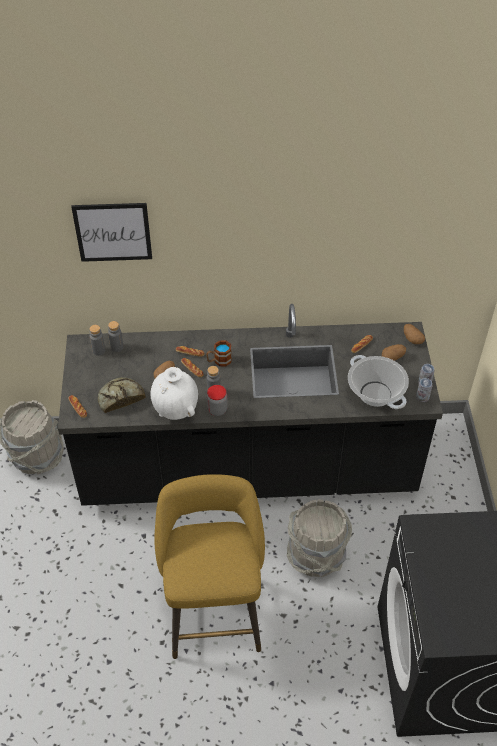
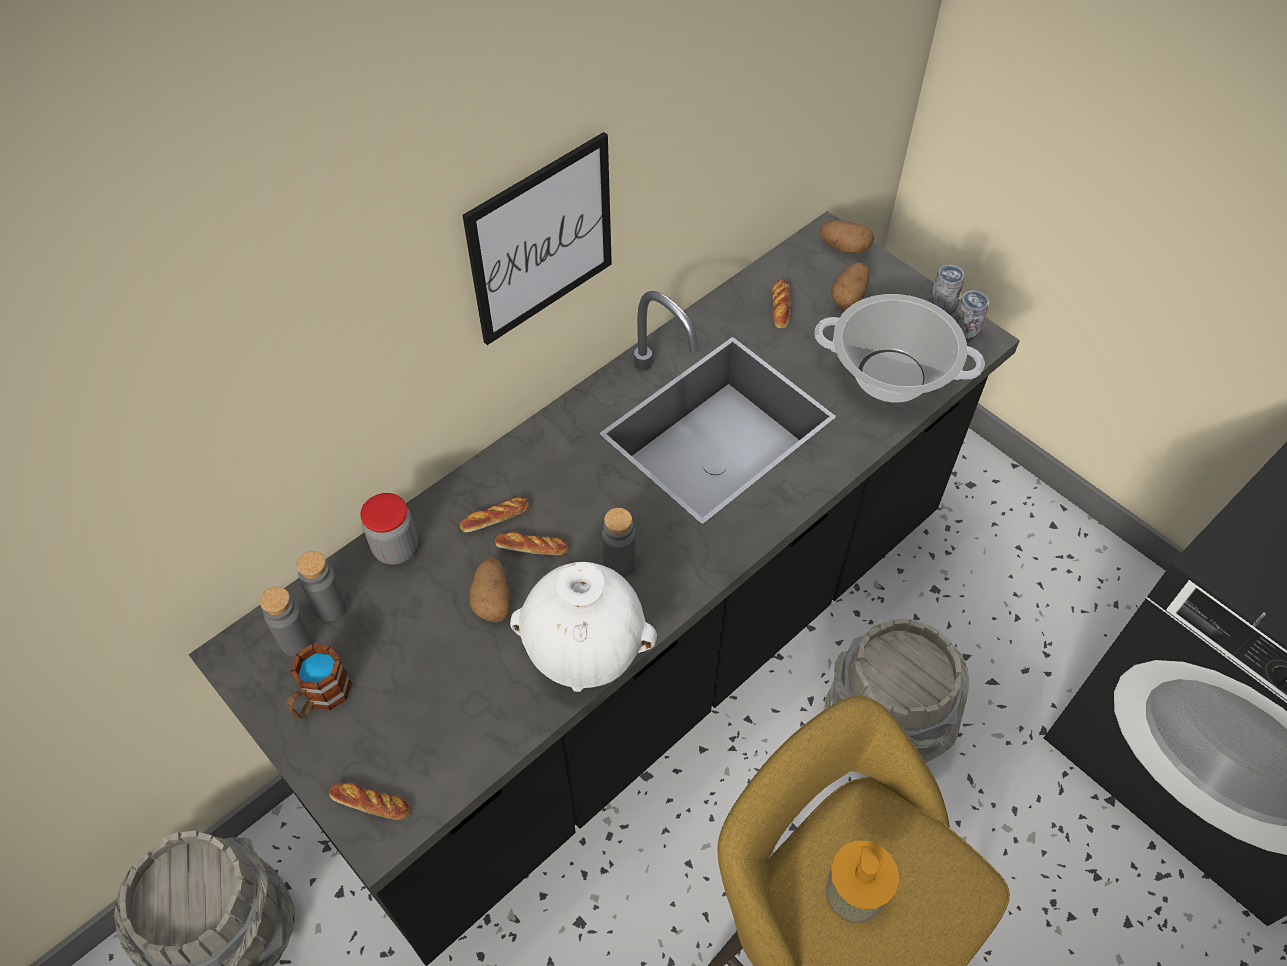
camera: 40 degrees left, 5 degrees up
(113, 232) = (215, 334): picture -> picture (541, 240)
(120, 397) = (443, 711): bread -> none
(203, 550) = (853, 895): none -> soap dispenser
(217, 409) = (662, 595): jar -> jar (396, 548)
(219, 361) = (567, 496): mug -> mug (320, 697)

